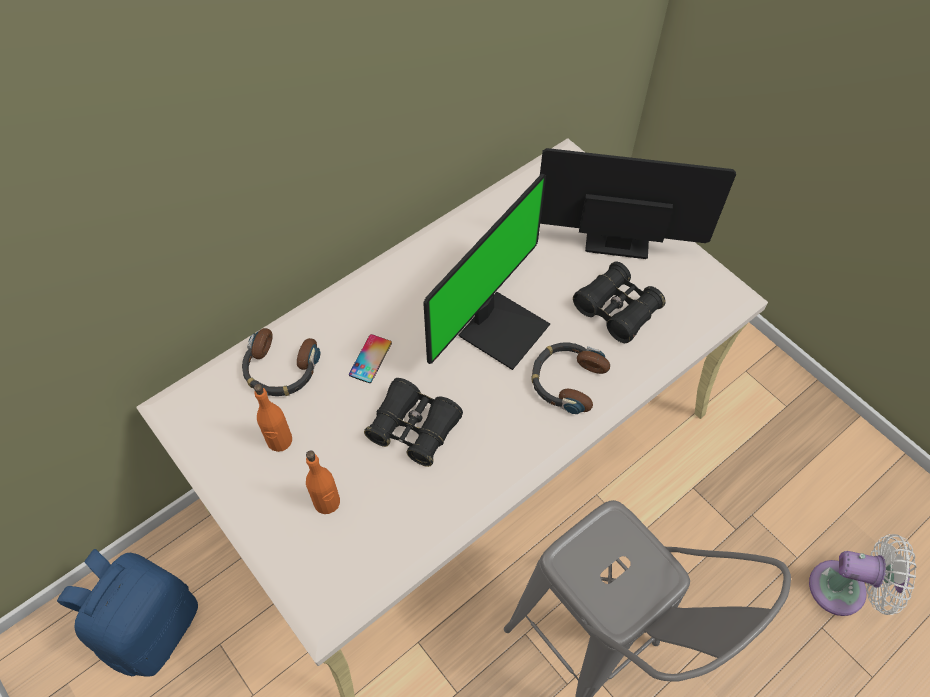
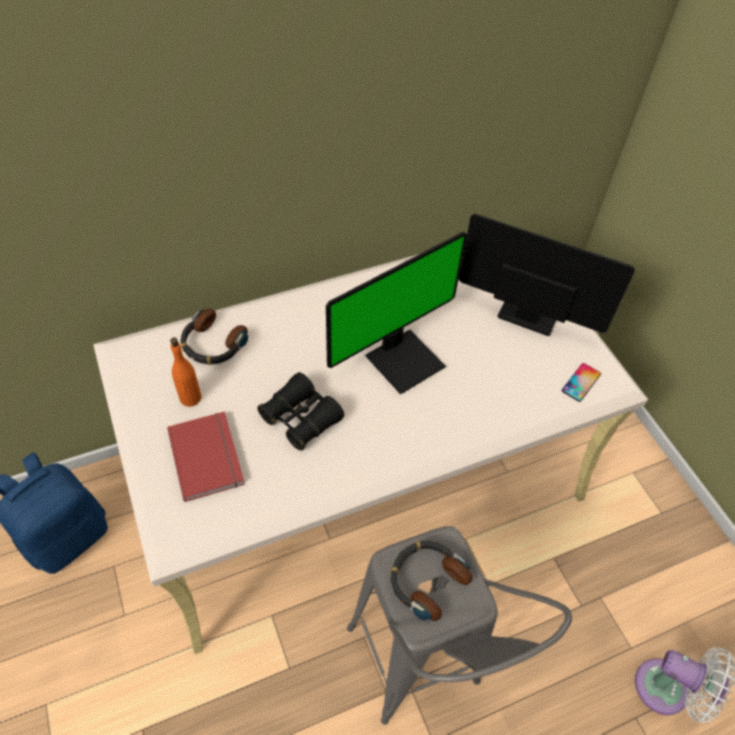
camera: 15 degrees right, 5 degrees down
(327, 502) = (208, 456): orange bottle -> red book
(370, 358) = (287, 355): phone -> phone (581, 382)
(566, 380) = (443, 415): headphones -> headphones (426, 580)
(616, 310) = (508, 370): black binoculars -> none

